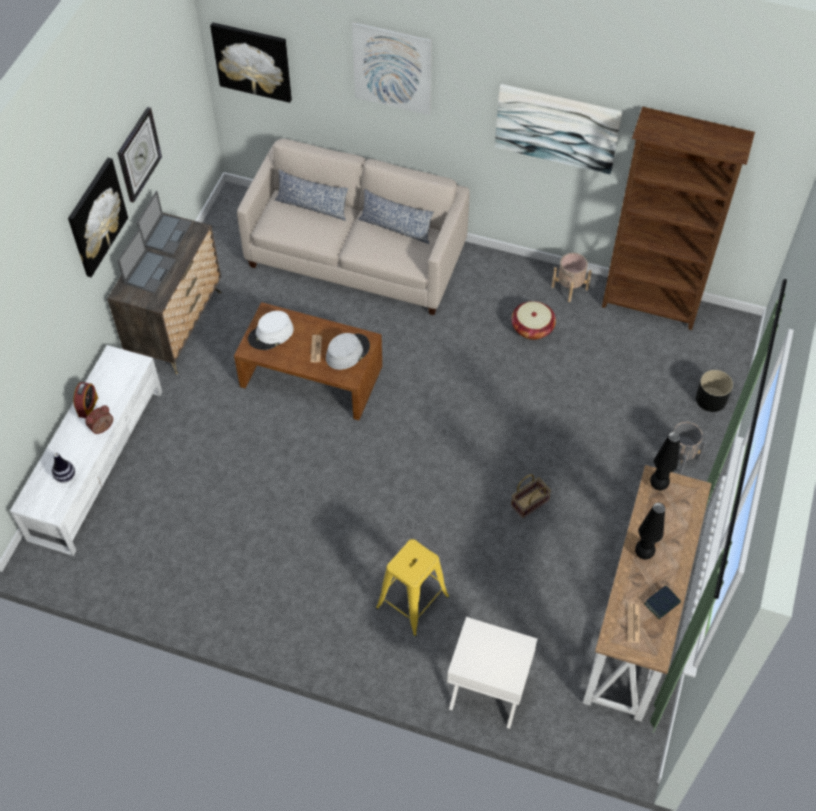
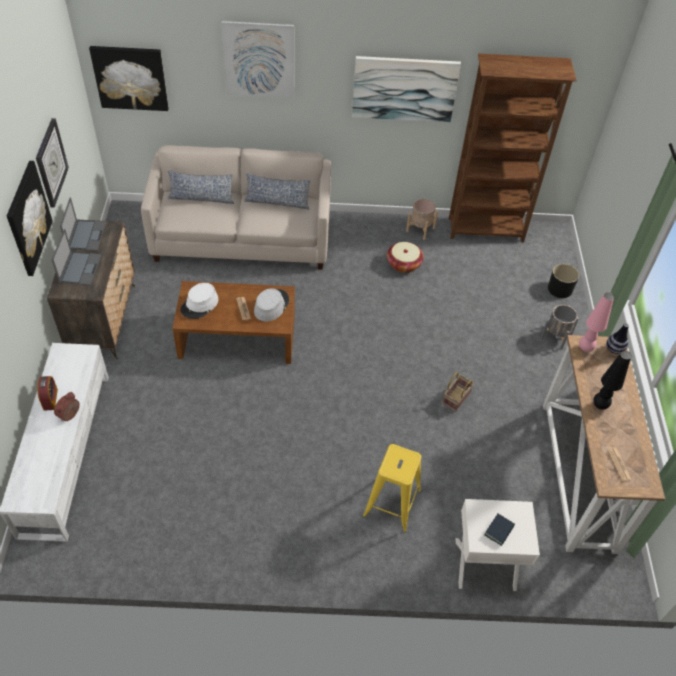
camera: 20 degrees left, 5 degrees down
(65, 476) = (46, 466): vase -> vase (614, 349)
(658, 485) = (585, 348): black table lamp -> pink table lamp
(662, 604) = (633, 442): book -> book (499, 531)

